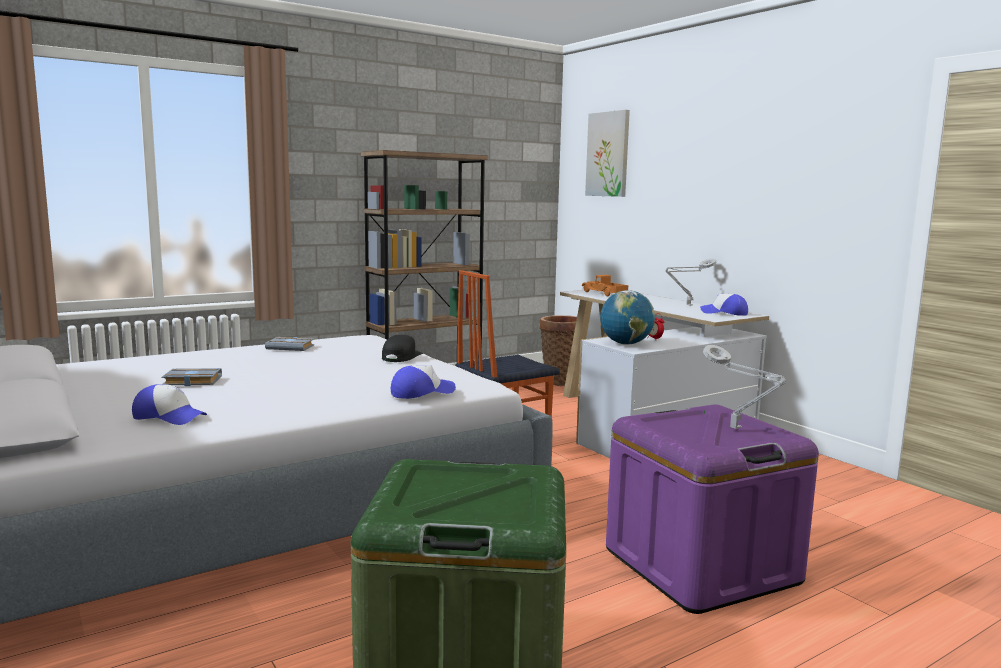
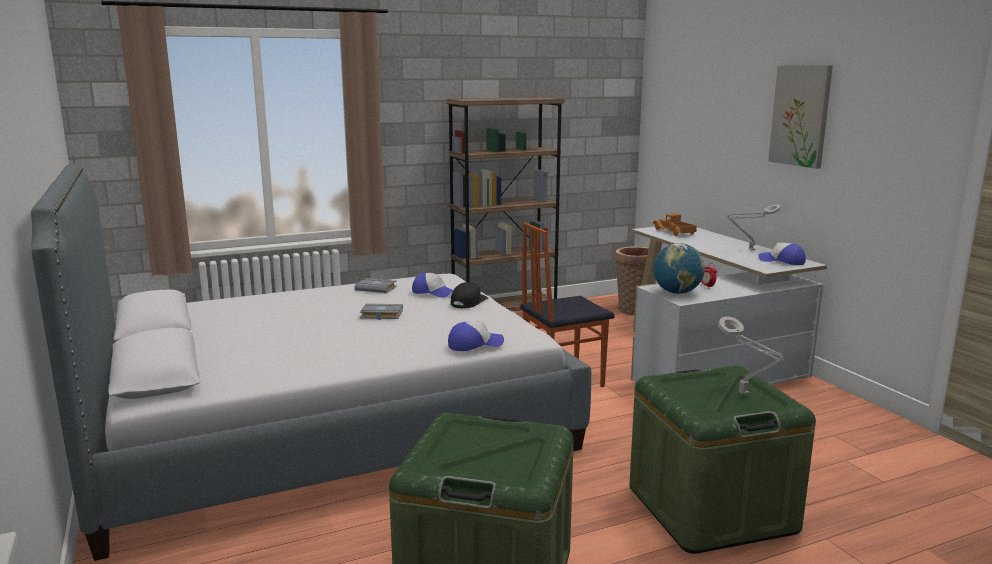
camera: 10 degrees right, 5 degrees up
(169, 417) = (269, 362): cap -> cap (433, 292)
(191, 381) = (290, 325): grey book -> grey book (380, 315)
(608, 154) = (685, 92): picture -> picture (801, 115)
(701, 566) = (711, 509): purple storage box -> green storage box

